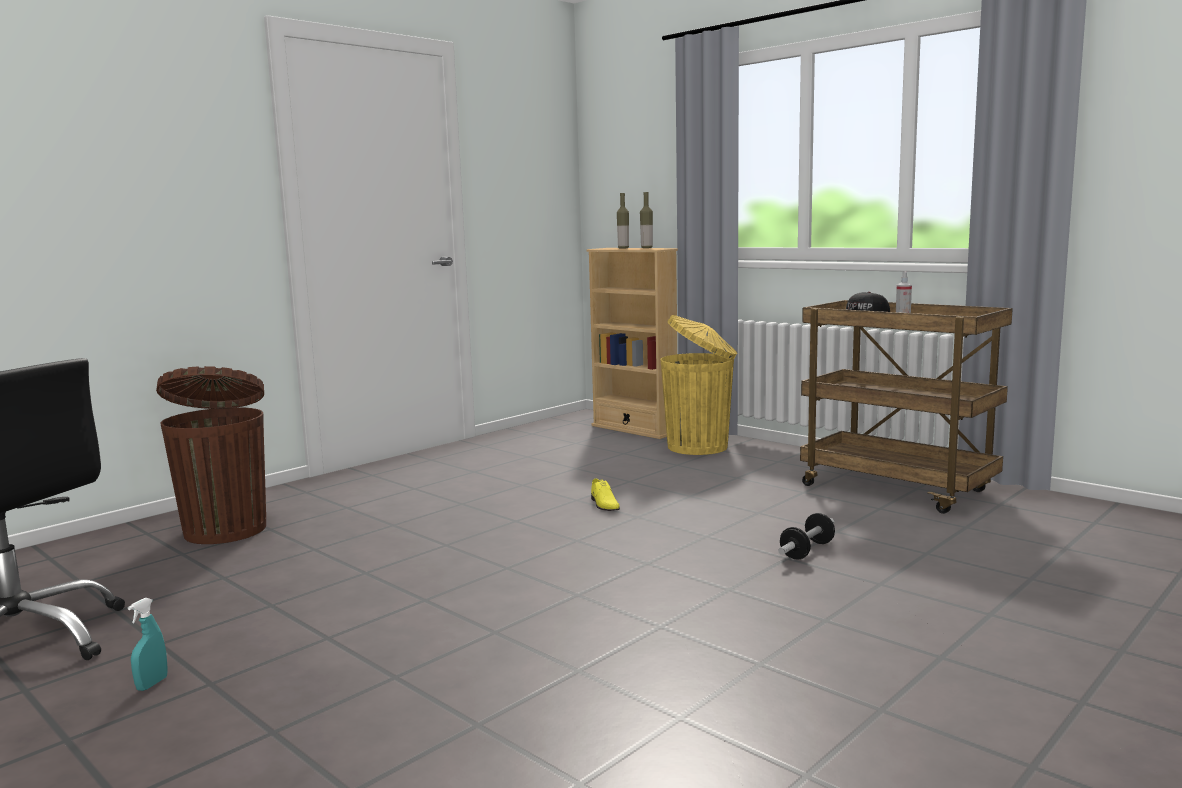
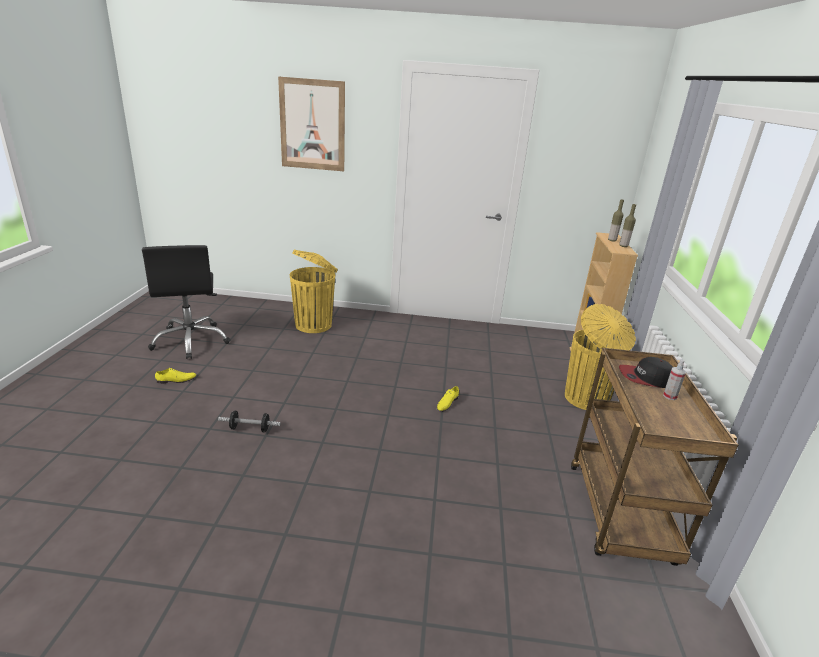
camera: 50 degrees right, 15 degrees up
(108, 130) = (312, 125): none -> picture
(152, 684) = (176, 380): turquoise spray bottle -> yellow shoe
(226, 529) = (314, 324): brown trash can -> yellow trash can
(807, 551) = (454, 504): dumbbell -> dumbbell (250, 429)

